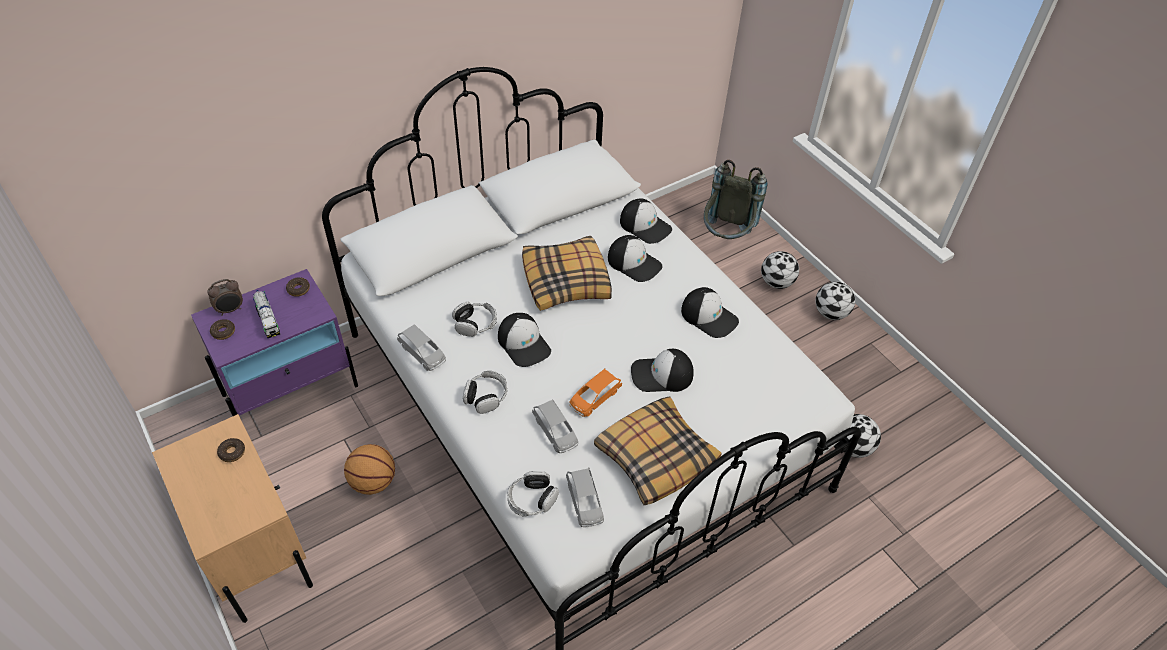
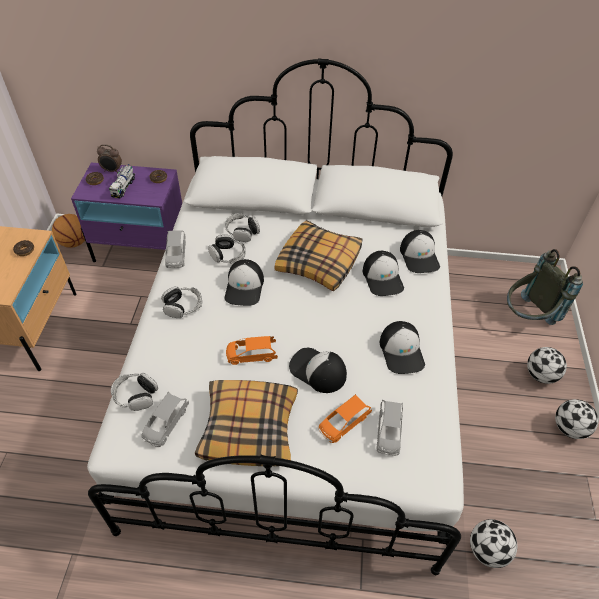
camera: 40 degrees right, 0 degrees up
(373, 481) = (131, 332): basketball -> basketball (75, 242)
(463, 293) = (242, 232): none -> headphones
(555, 431) = (200, 360): grey toy car -> grey toy car (388, 431)
(722, 402) = (343, 423): none -> orange toy car

